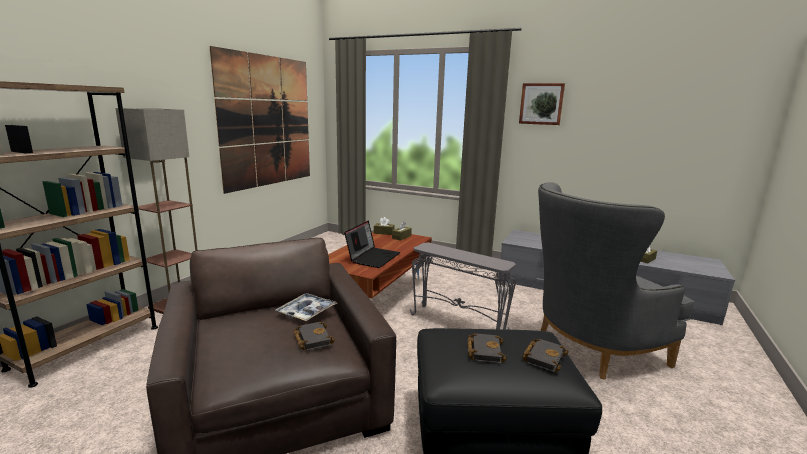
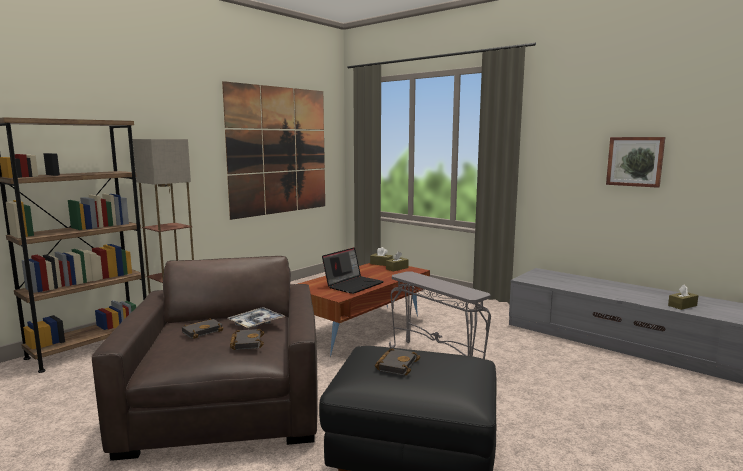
camera: 15 degrees right, 5 degrees down
(541, 104) = (563, 124): picture -> picture (635, 161)
(543, 357) = (453, 375): black book -> black book (203, 331)
(587, 348) = (574, 399): grey armchair -> none

